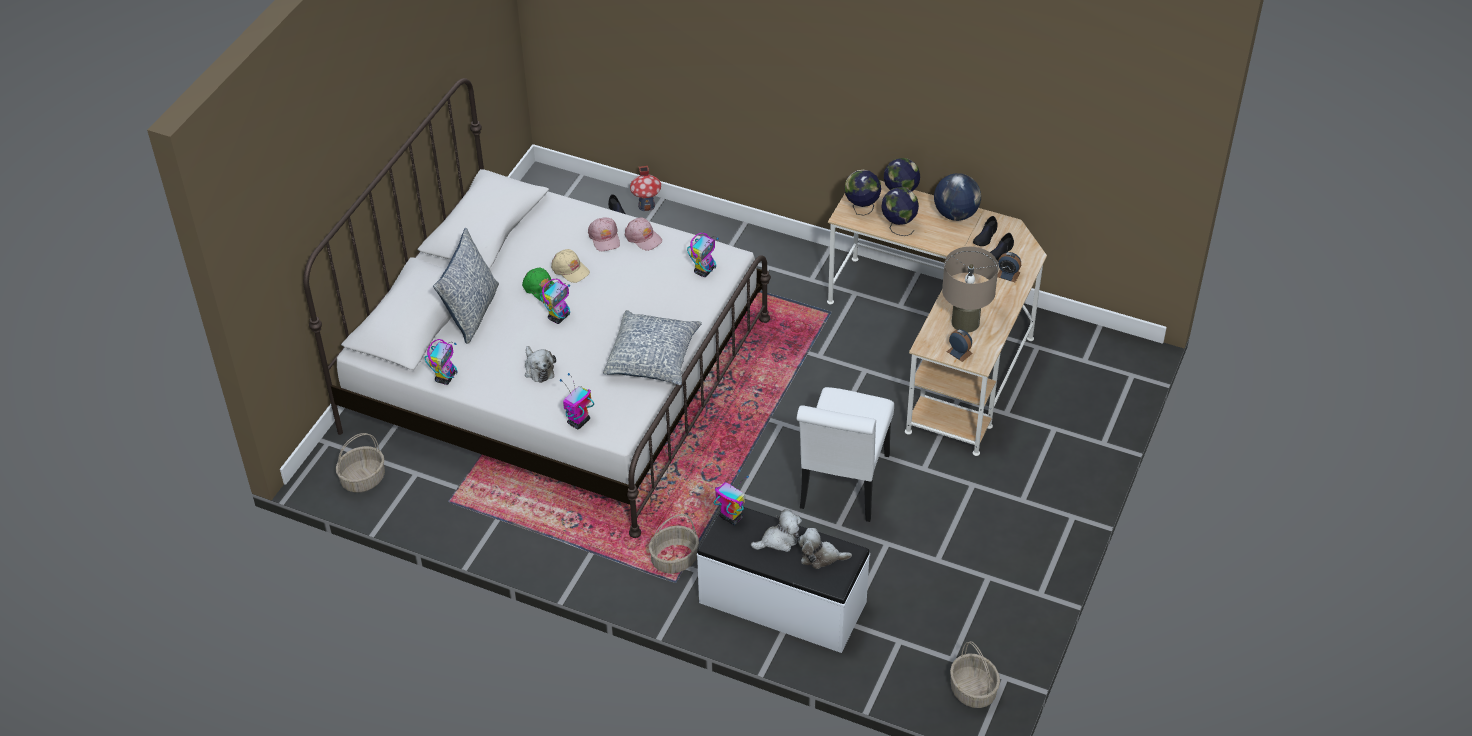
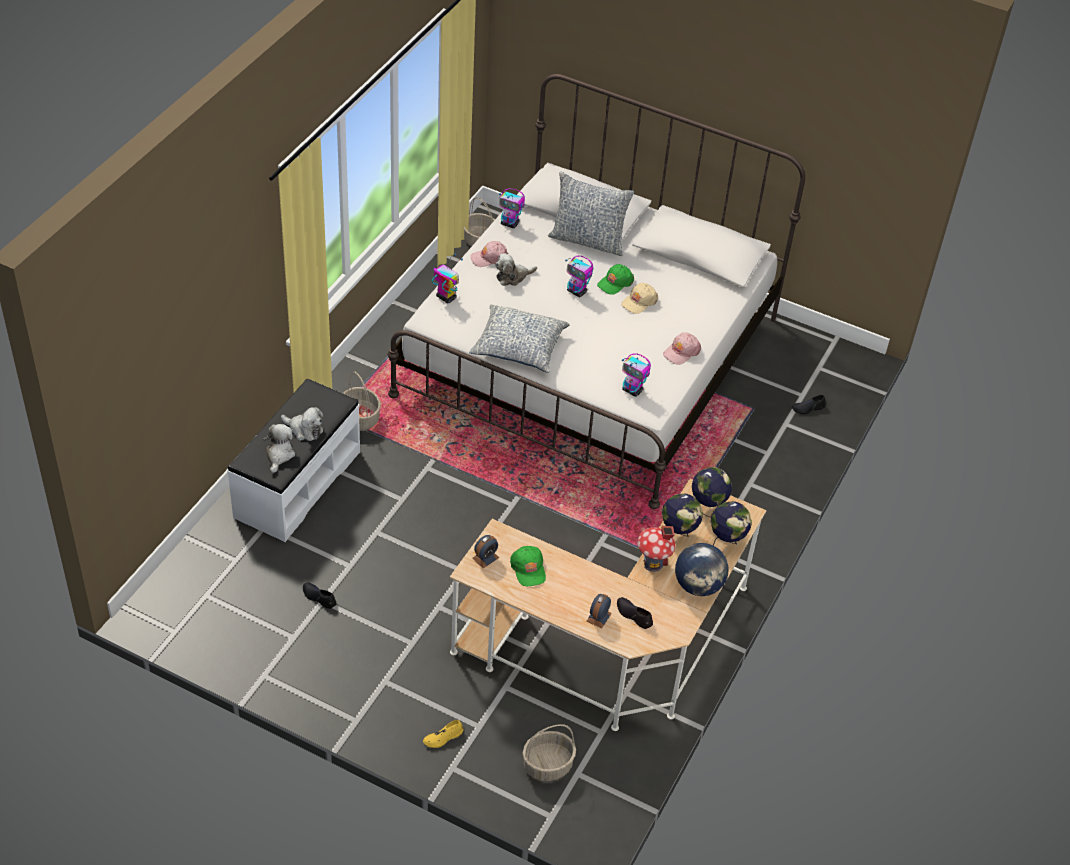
camera: 90 degrees right, 0 degrees up
(604, 238) = (682, 326): pink cap -> pink cap (489, 258)
(646, 205) = (821, 430): toy house -> toy house (653, 563)
(730, 517) = (337, 400): toy robot -> none
(779, 540) = (304, 430): plush toy -> plush toy turned 45 degrees counterclockwise
(842, 487) = (424, 541): white chair -> none
(965, 322) = (528, 569): beige table lamp -> green cap
(973, 691) = (166, 605): basket -> basket (547, 766)
(985, 236) = (660, 606): black shoe -> black shoe (319, 597)
(1073, 452) = (443, 737): none -> yellow shoe

